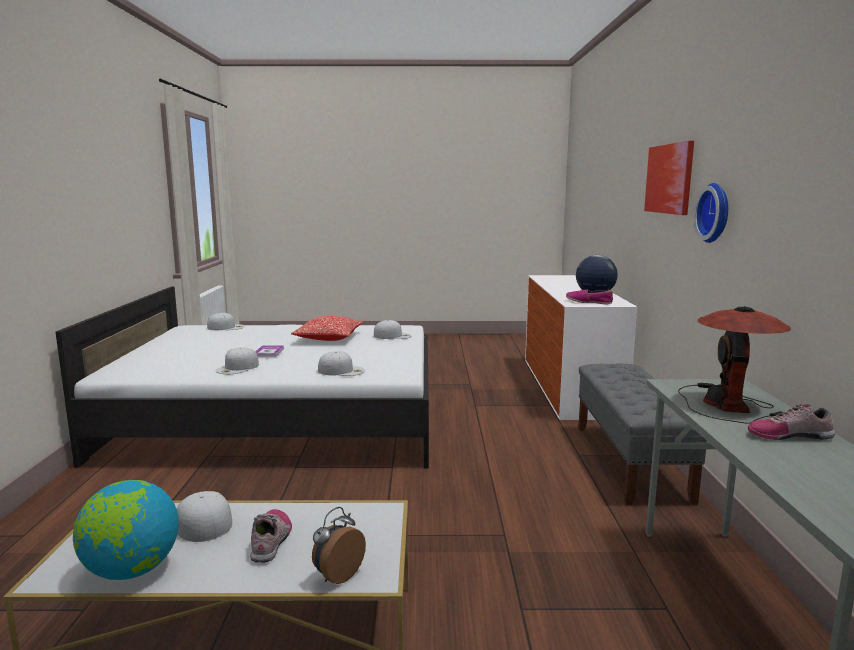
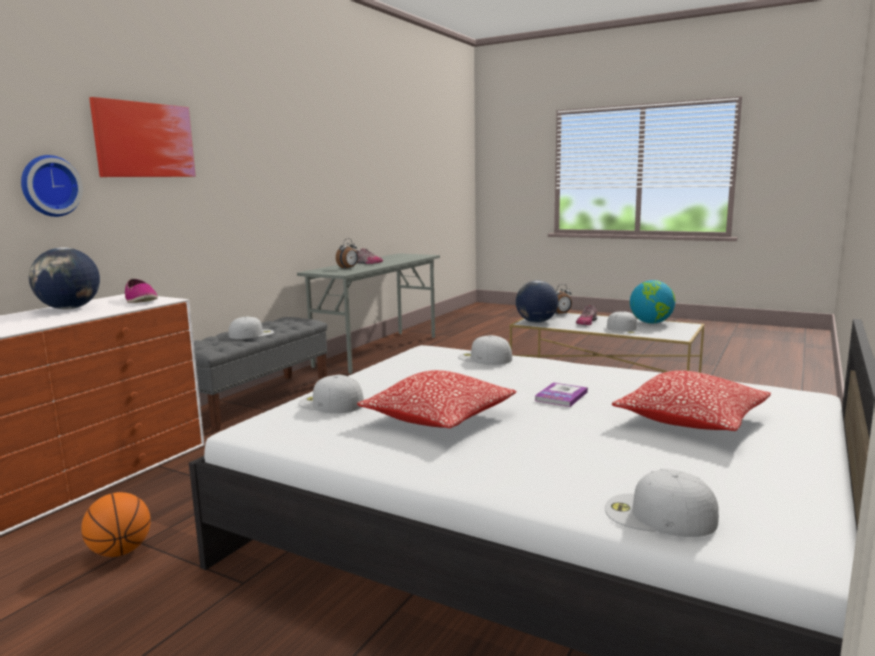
camera: 150 degrees left, 0 degrees up
(195, 351) = (691, 420): none -> pillow
(238, 367) = (610, 378): white cap -> white cap (251, 334)
(368, 520) = (536, 322): none -> globe
(471, 380) = (120, 552): none -> basketball
(716, 213) = (234, 172): wall clock -> wall clock (49, 186)
(727, 403) = (348, 268): table lamp -> alarm clock

